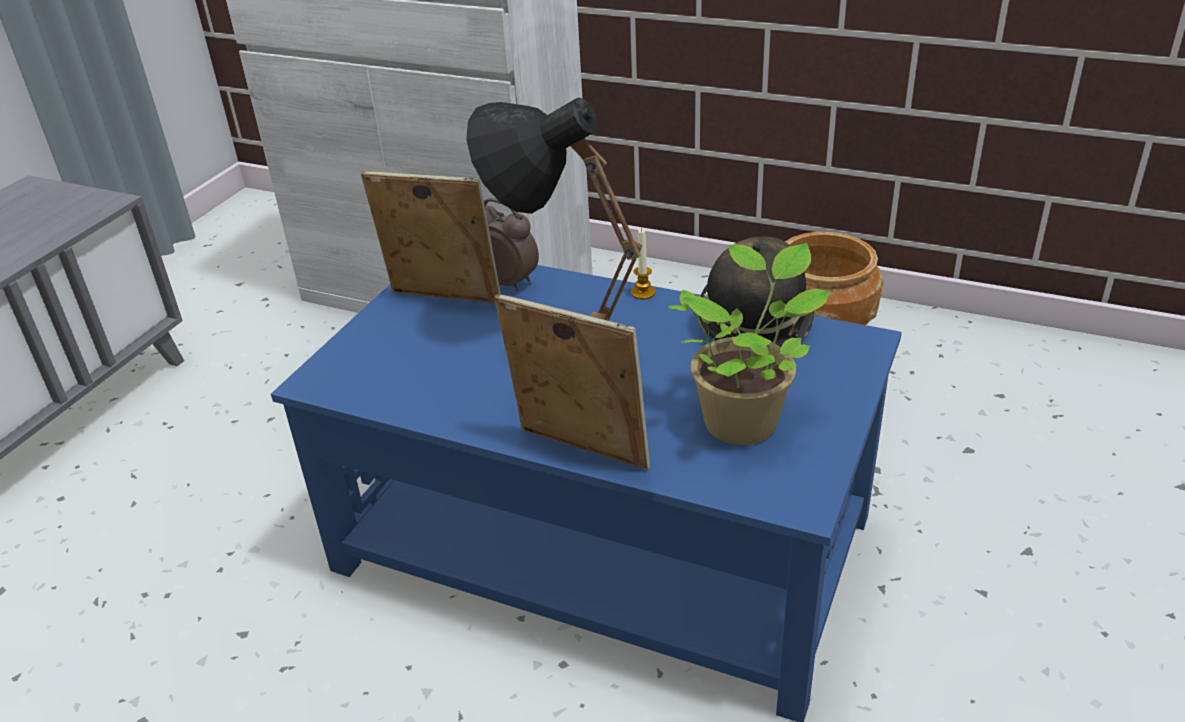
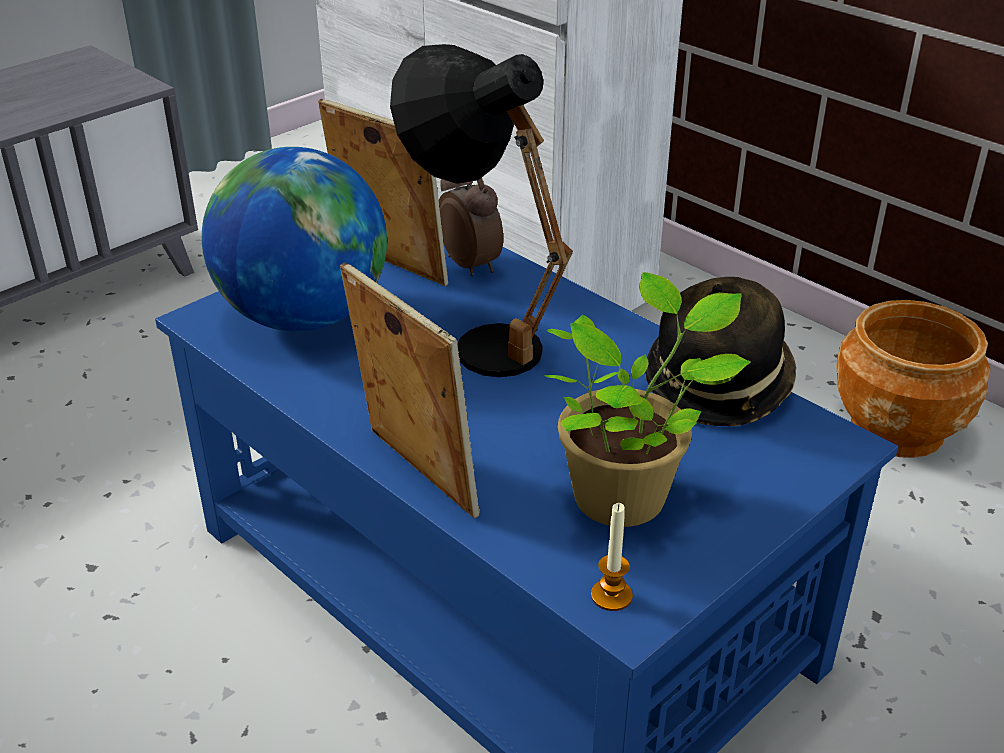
camera: 20 degrees right, 0 degrees up
(401, 358) = (304, 317): none -> globe
(643, 293) = (611, 314): candle -> candle (611, 596)

